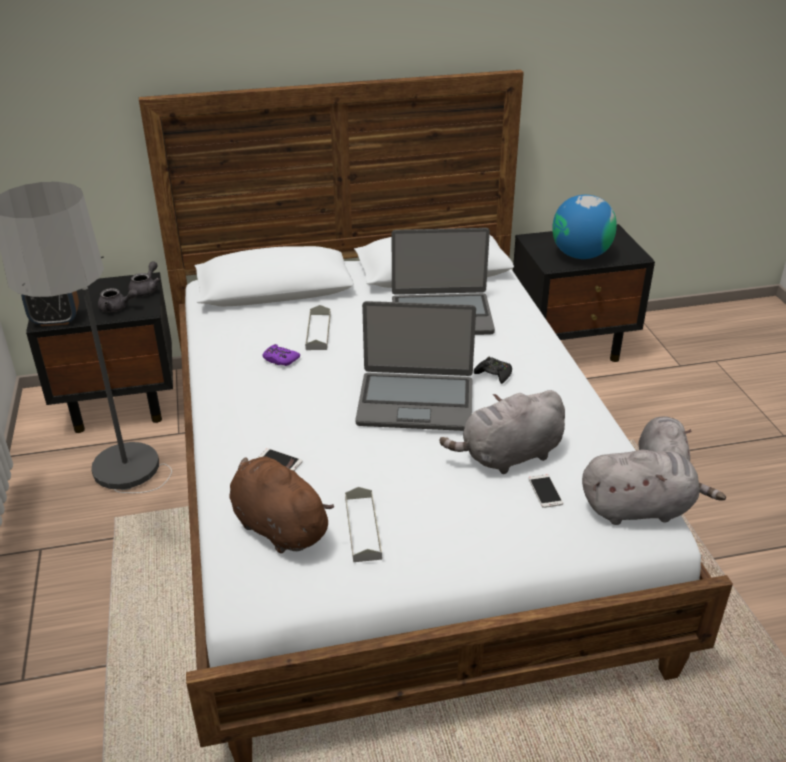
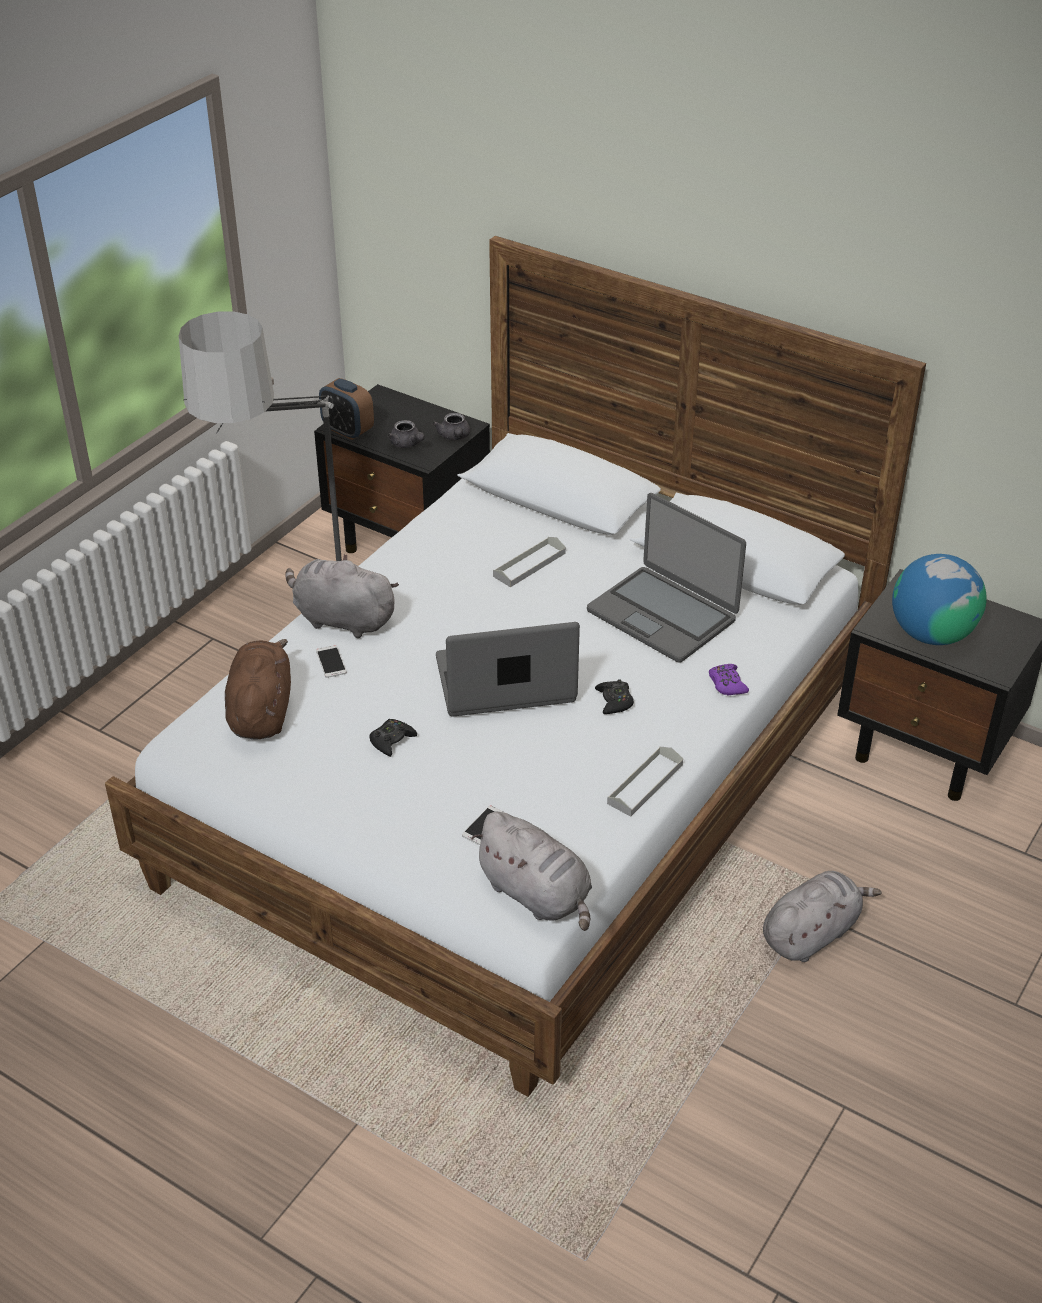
camera: 45 degrees right, 5 degrees up
(146, 289) = (454, 437): grey teapot -> grey teapot turned 105 degrees clockwise
(280, 359) = (459, 573): purple game controller -> purple game controller (727, 684)
(363, 528) = (310, 753): grey tray -> grey tray (645, 784)
(402, 482) = (392, 741): none -> black game controller
(415, 402) = (505, 682): laptop -> laptop turned 120 degrees clockwise
(508, 456) = (505, 778): grey plush toy -> grey plush toy (341, 619)

